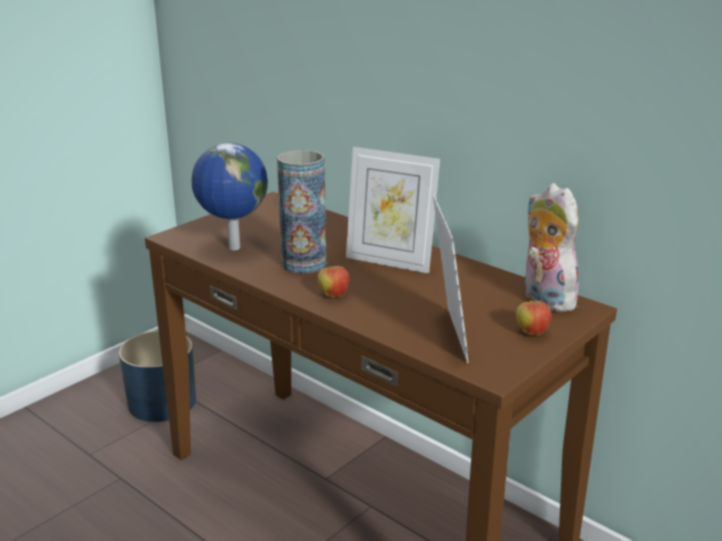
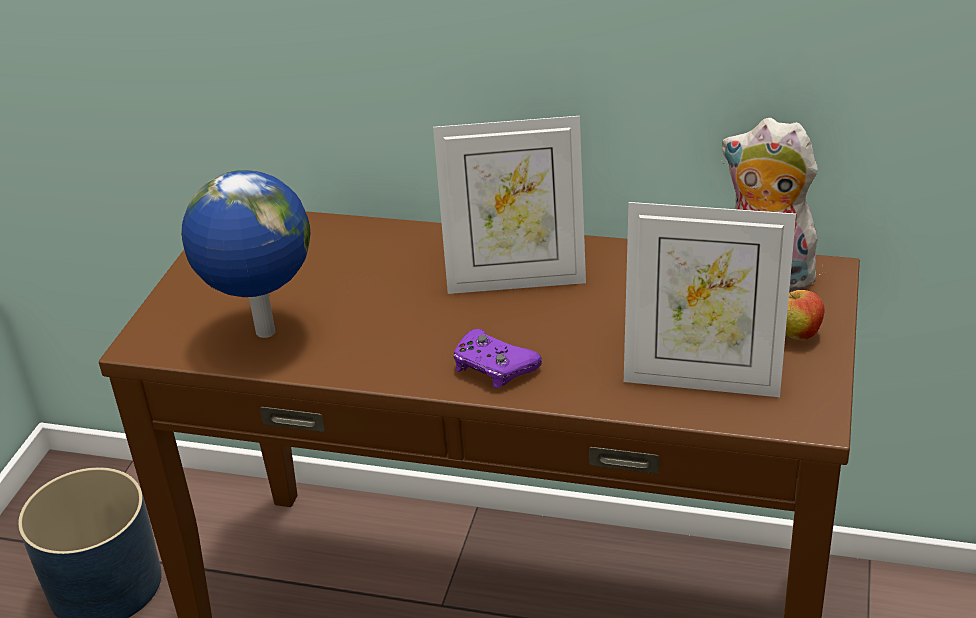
camera: 25 degrees left, 10 degrees up
(304, 263) = (398, 325): vase -> none
(333, 295) = (493, 367): apple -> purple game controller
(447, 335) = (702, 379): picture frame -> picture frame turned 135 degrees clockwise

